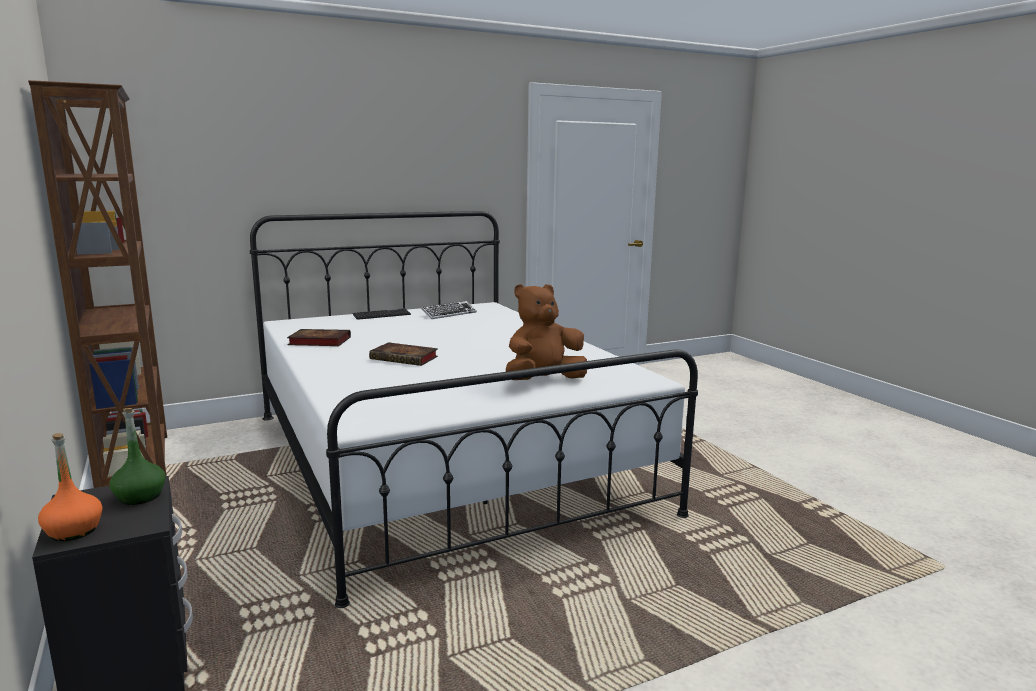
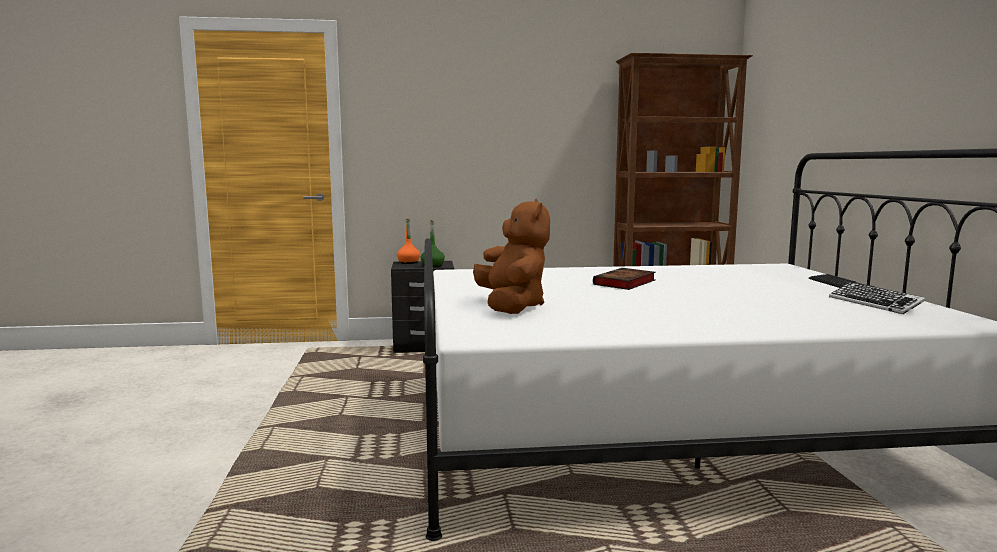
camera: 110 degrees right, 5 degrees down
(318, 341) = (696, 270): book -> none

